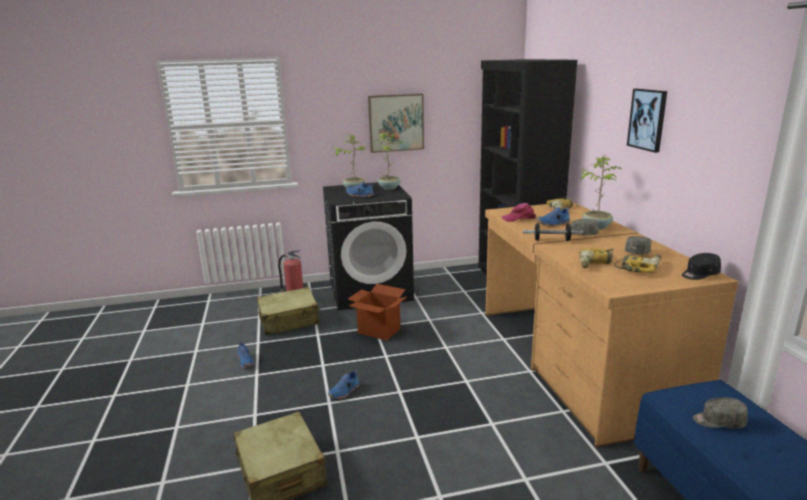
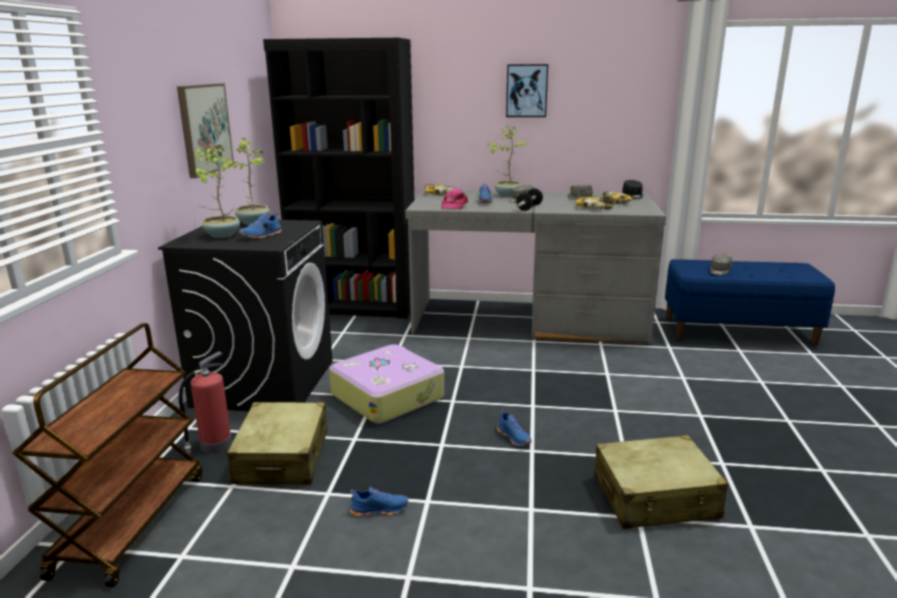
camera: 70 degrees left, 0 degrees up
(226, 305) = (131, 522): none -> brown cart
(379, 331) = (388, 395): cardboard box -> suitcase
(574, 360) = (529, 321): brown desk -> grey desk

